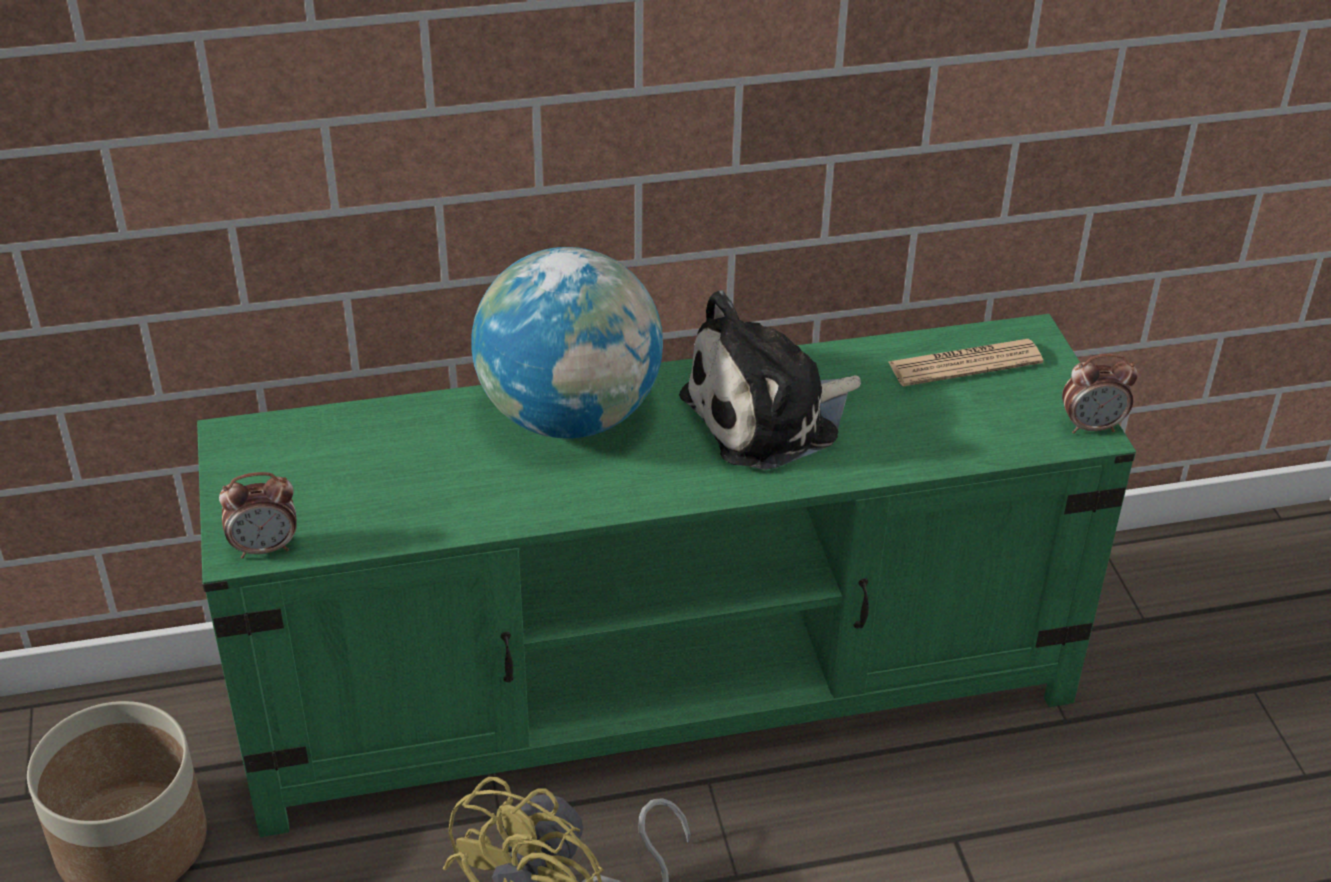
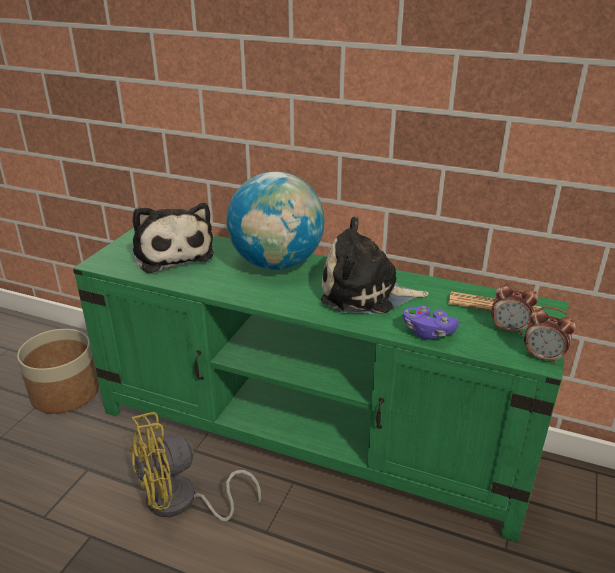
camera: 35 degrees right, 10 degrees down
(265, 548) = (107, 265): alarm clock -> alarm clock (509, 330)
(357, 470) = (172, 253): none -> plush toy
(919, 450) = (428, 332): none -> purple game controller

